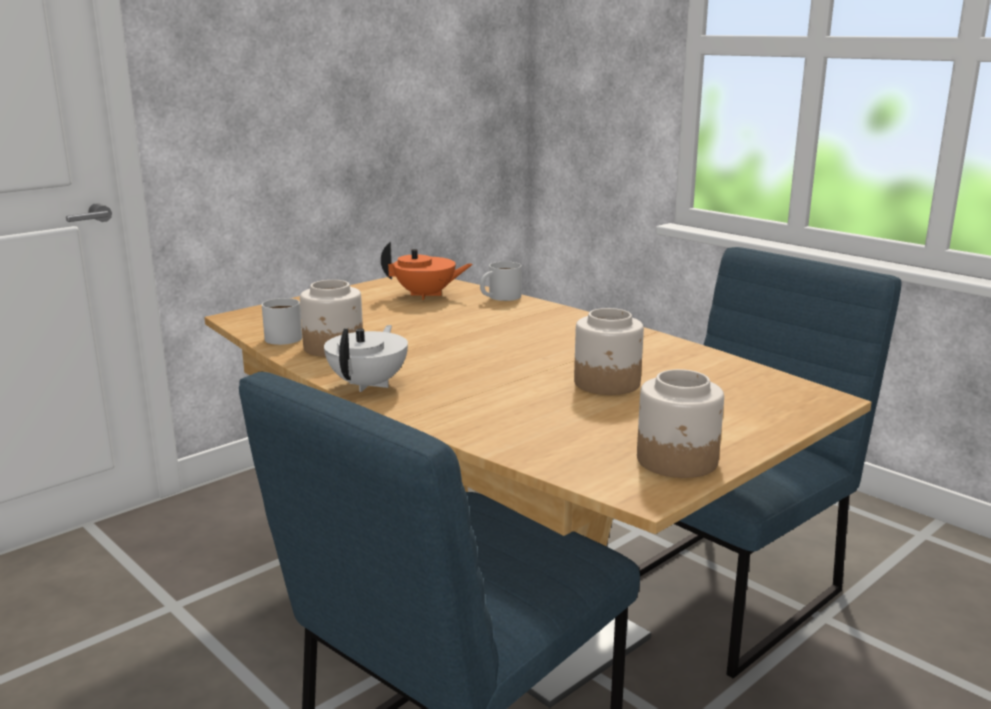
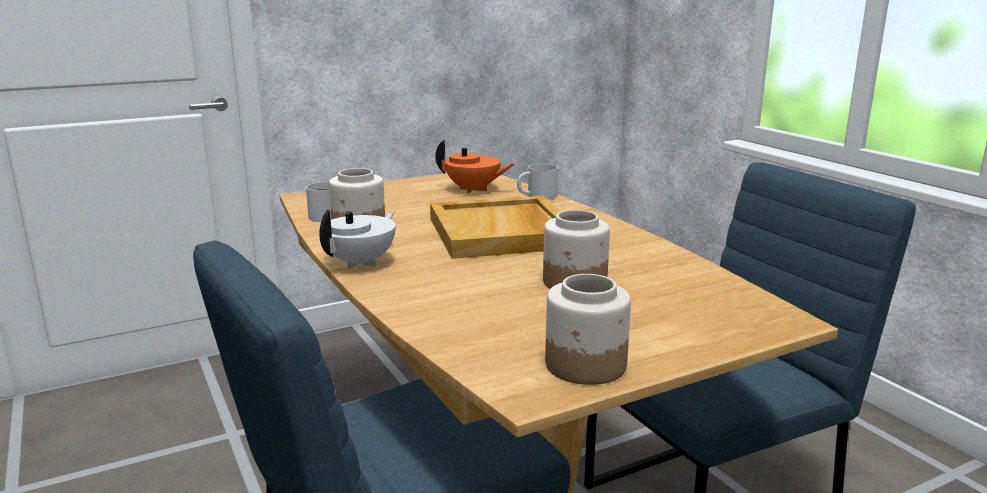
camera: 15 degrees right, 0 degrees up
(495, 339) = (503, 233): none -> beige tray

